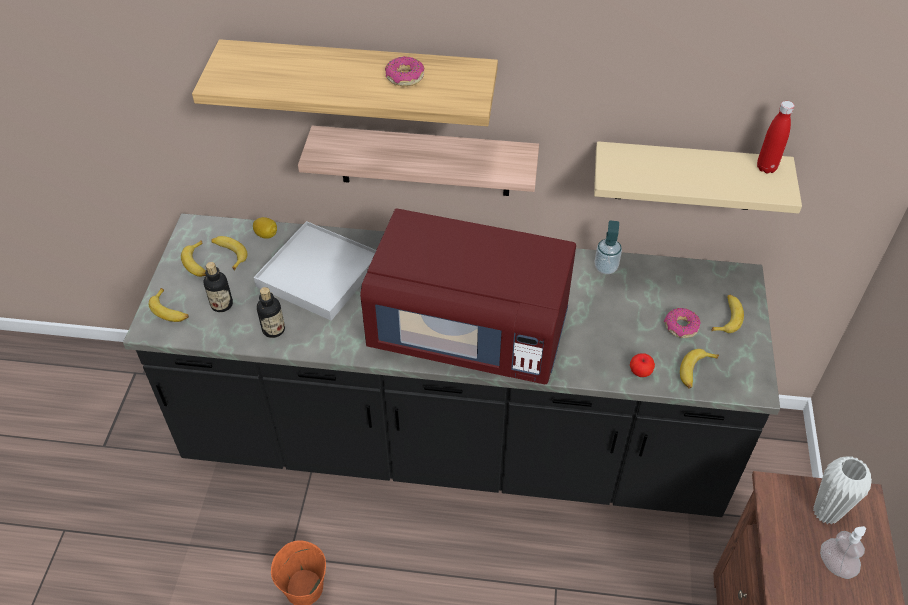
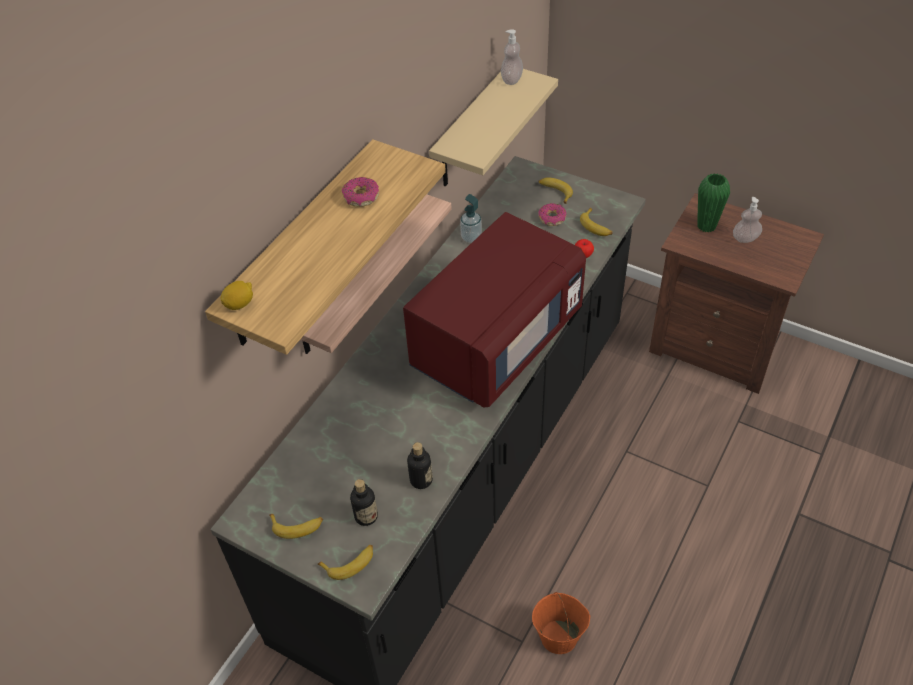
camera: 65 degrees left, 0 degrees up
(229, 254) = (299, 496): banana -> none
(266, 235) = (292, 458): lemon -> lemon (240, 304)
(319, 274) = (370, 428): white tray -> none
(766, 168) = (511, 79): red bottle -> soap dispenser
(826, 512) = (706, 226): white vase -> green vase

